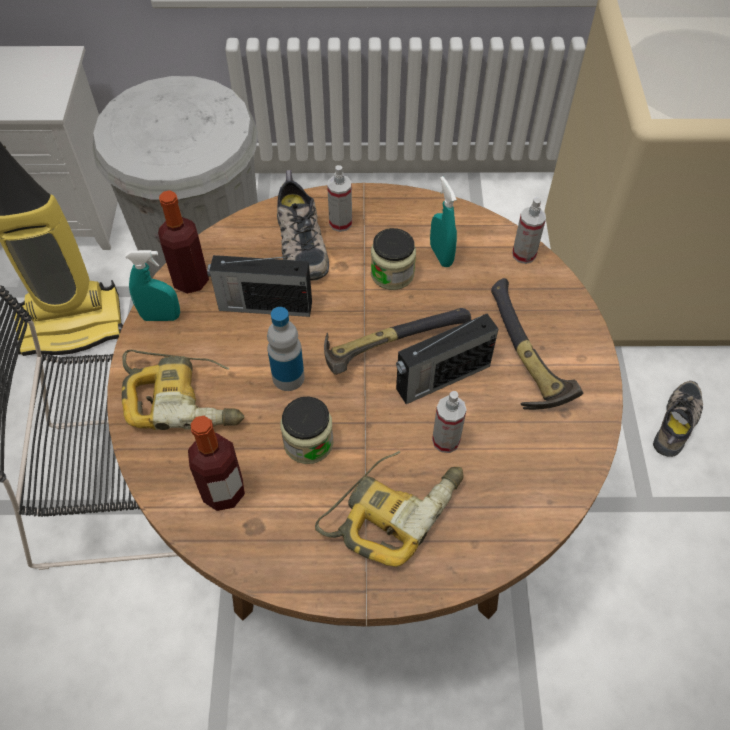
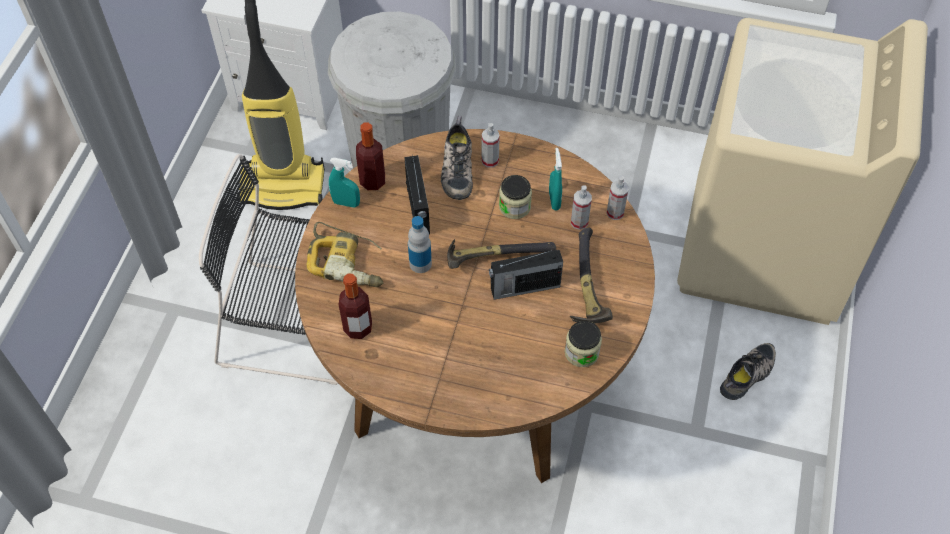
camera: 15 degrees right, 0 degrees up
(263, 305) = (418, 210): radio -> radio turned 120 degrees counterclockwise
(308, 442) = (421, 309): jar -> jar (581, 352)
(393, 508) = (463, 363): power drill -> none
(446, 440) = (512, 329): spray bottle -> spray bottle (579, 222)

